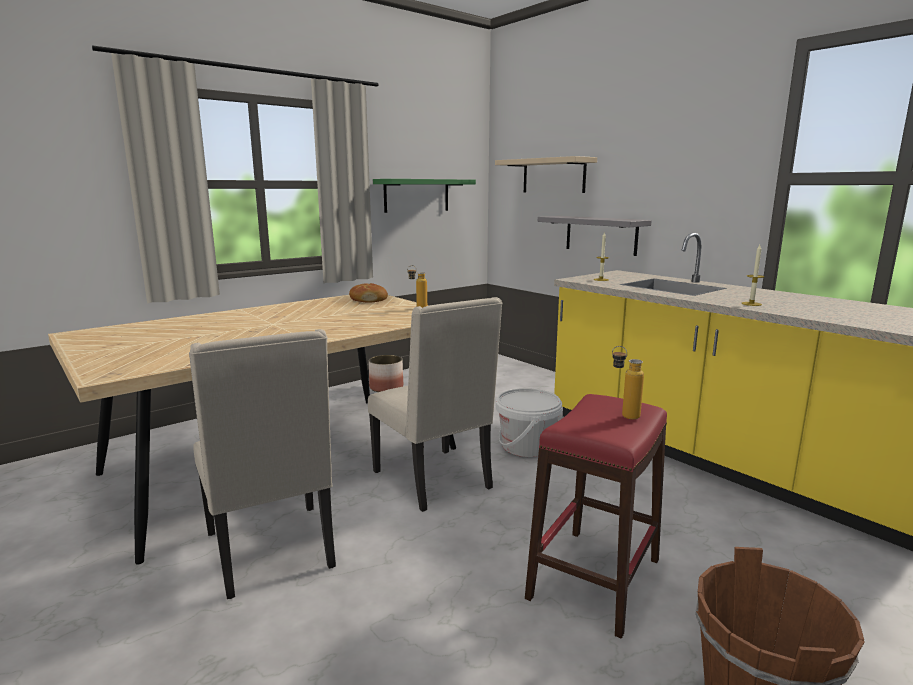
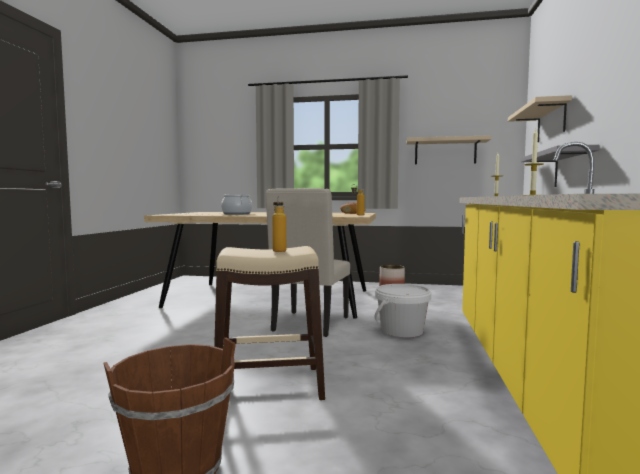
camera: 50 degrees right, 10 degrees down
(228, 337) = (236, 214): none -> cooking pot
(273, 551) = (194, 320): beige chair -> none
(416, 195) = (445, 152): green shelf -> beige shelf
(596, 578) = (269, 386): red stool -> beige stool

